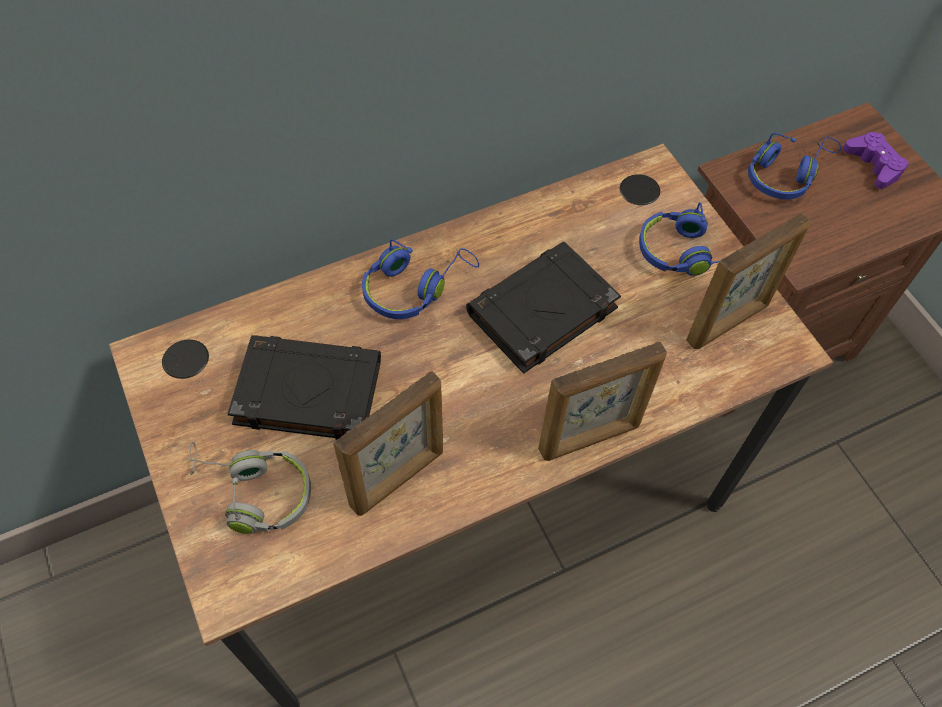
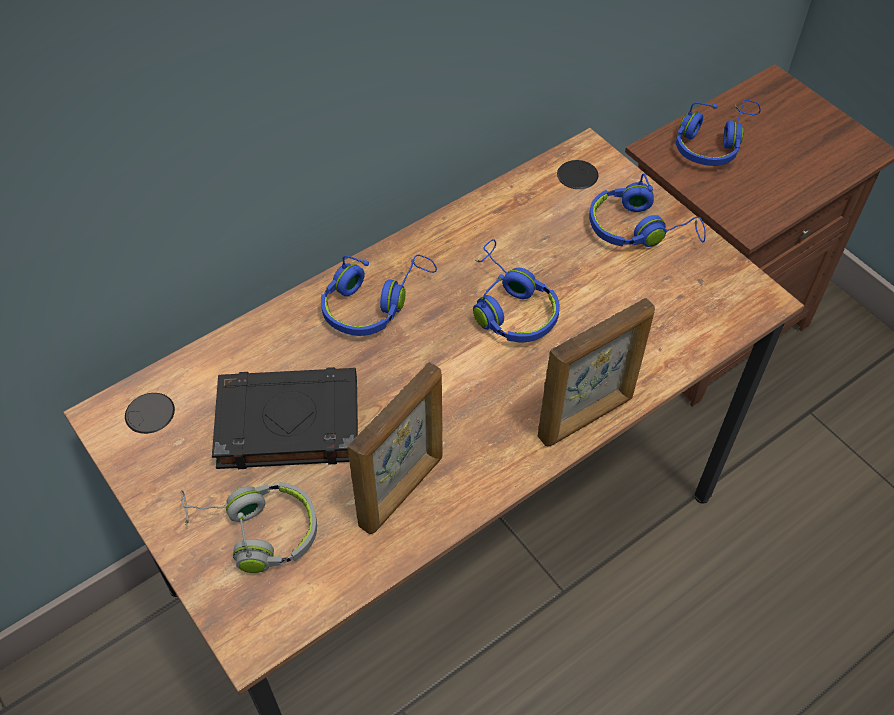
camera: 10 degrees left, 5 degrees down
(541, 312) = (509, 306): black book -> blue headphones
(728, 323) = (695, 286): picture frame -> none
(873, 165) = (794, 121): purple game controller -> none

